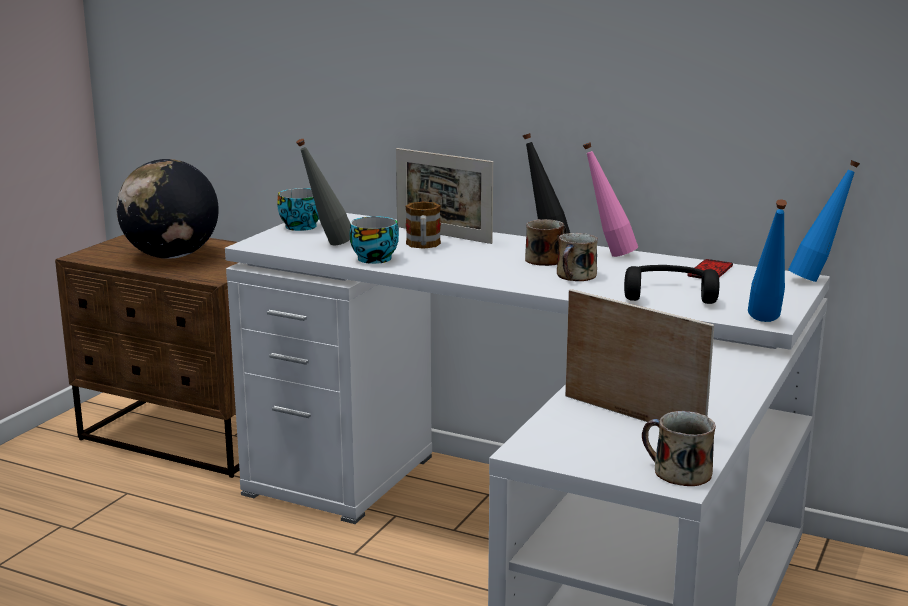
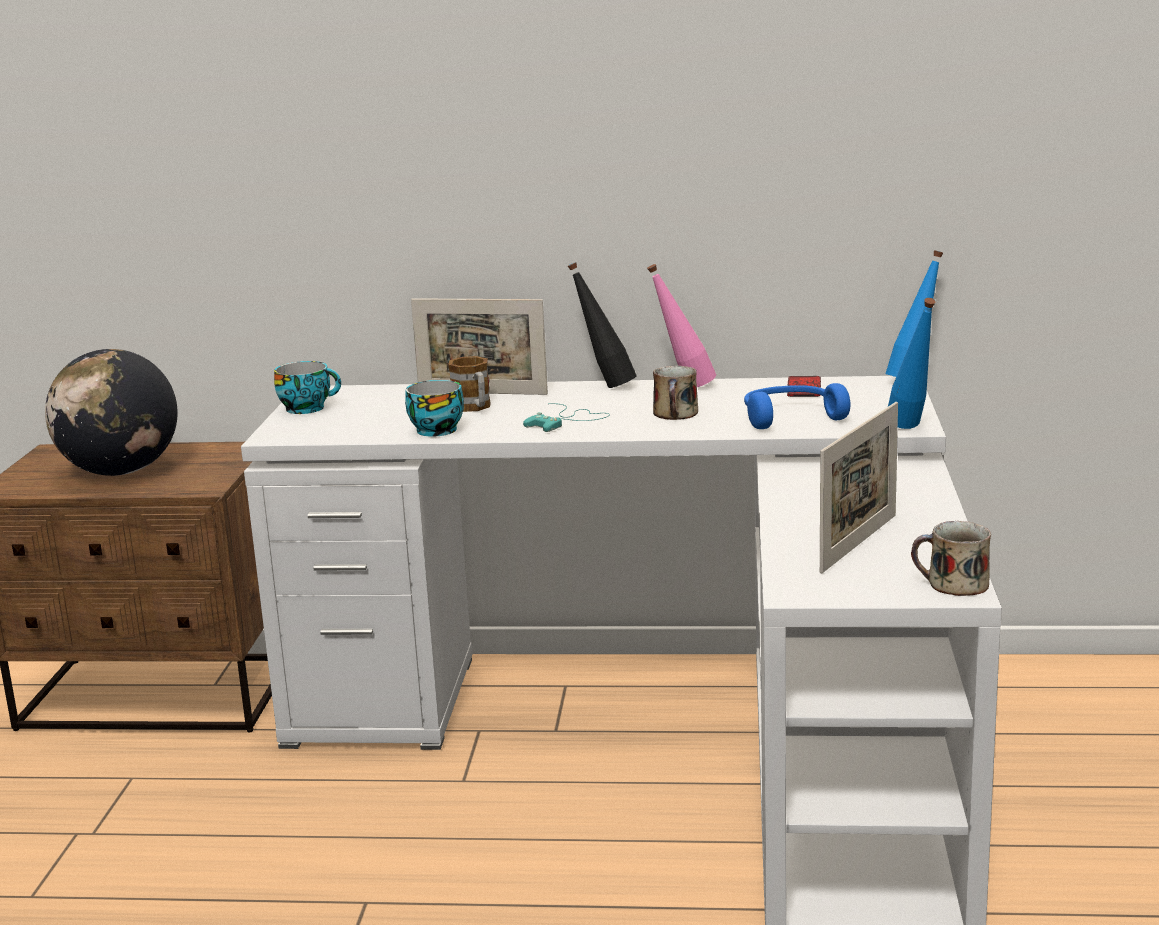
camera: 20 degrees left, 0 degrees up
(327, 245) = (362, 424): grey bottle -> none
(482, 267) = (567, 421): none -> turquoise game controller
(545, 259) = (624, 402): mug -> none
(632, 417) = (859, 543): picture frame -> picture frame turned 105 degrees clockwise
(669, 294) = (790, 417): black headphones -> blue headphones

